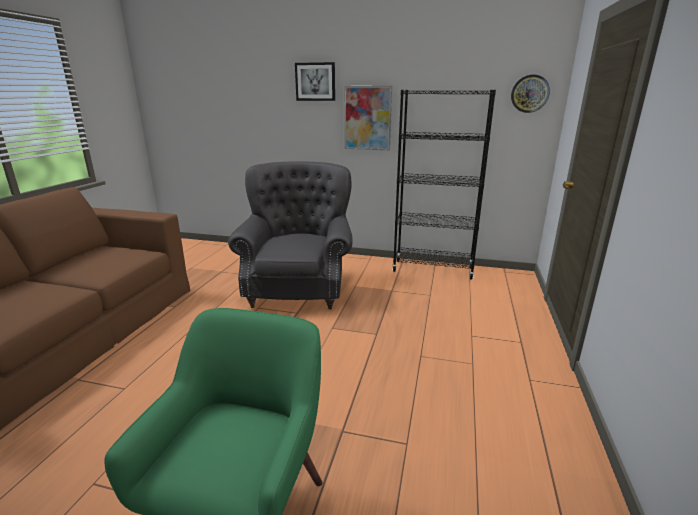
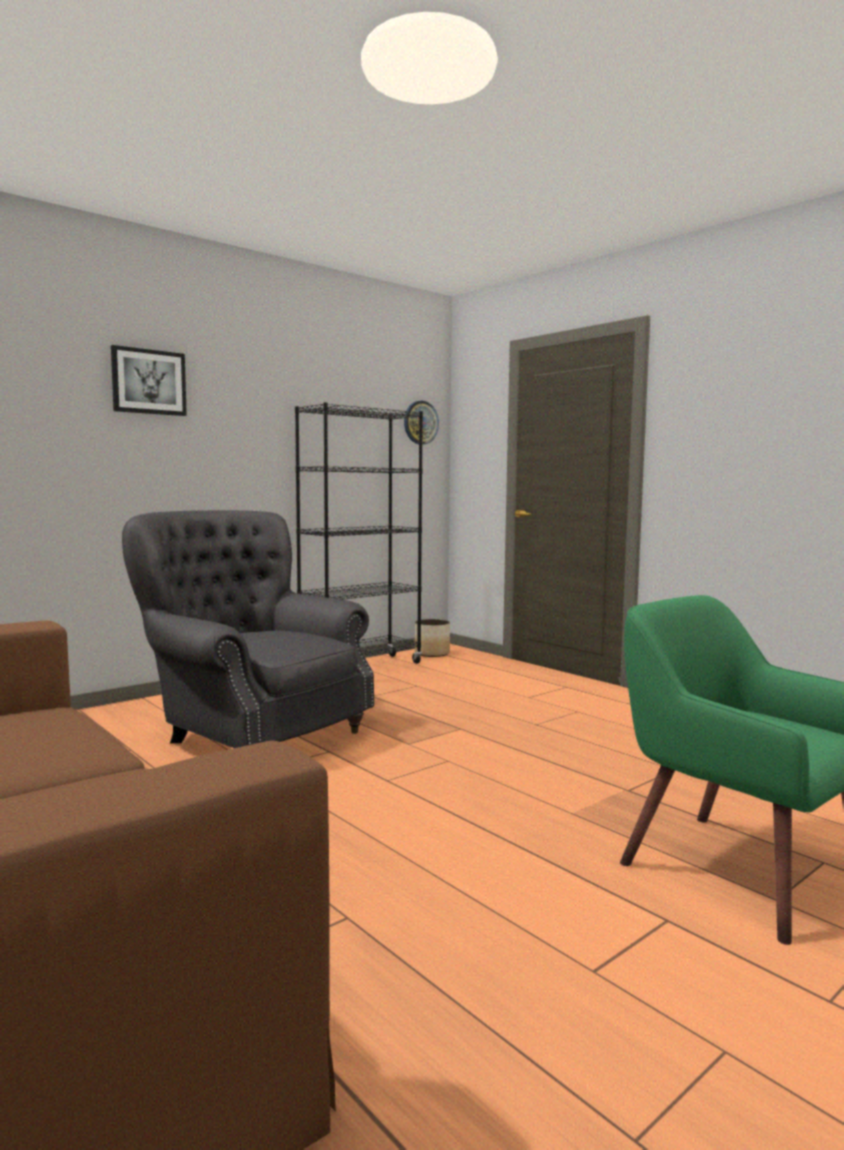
camera: 55 degrees left, 15 degrees down
(367, 118) = (237, 446): picture -> none
(500, 275) = (432, 653): none -> planter

